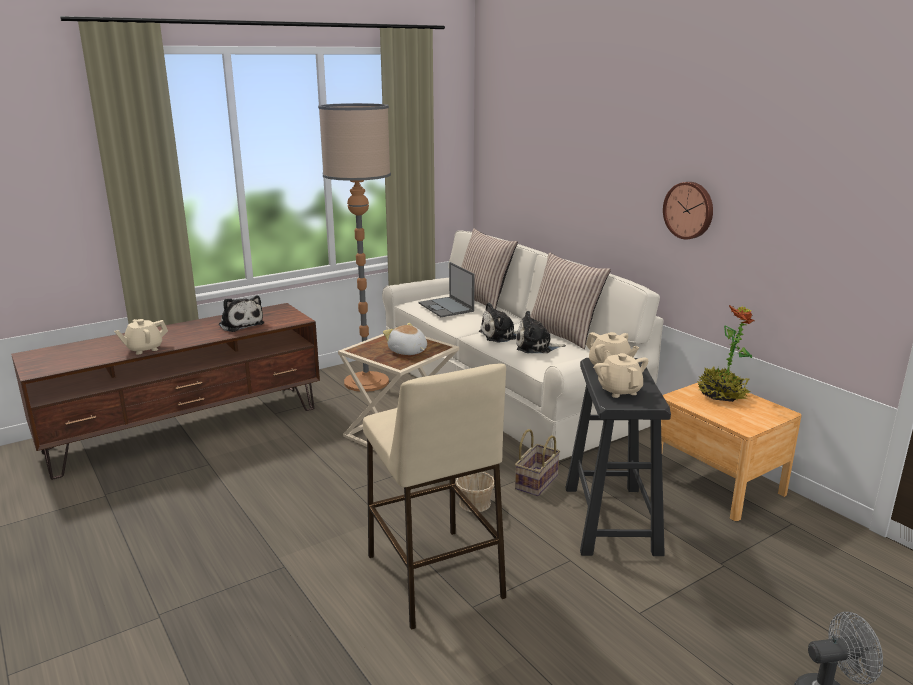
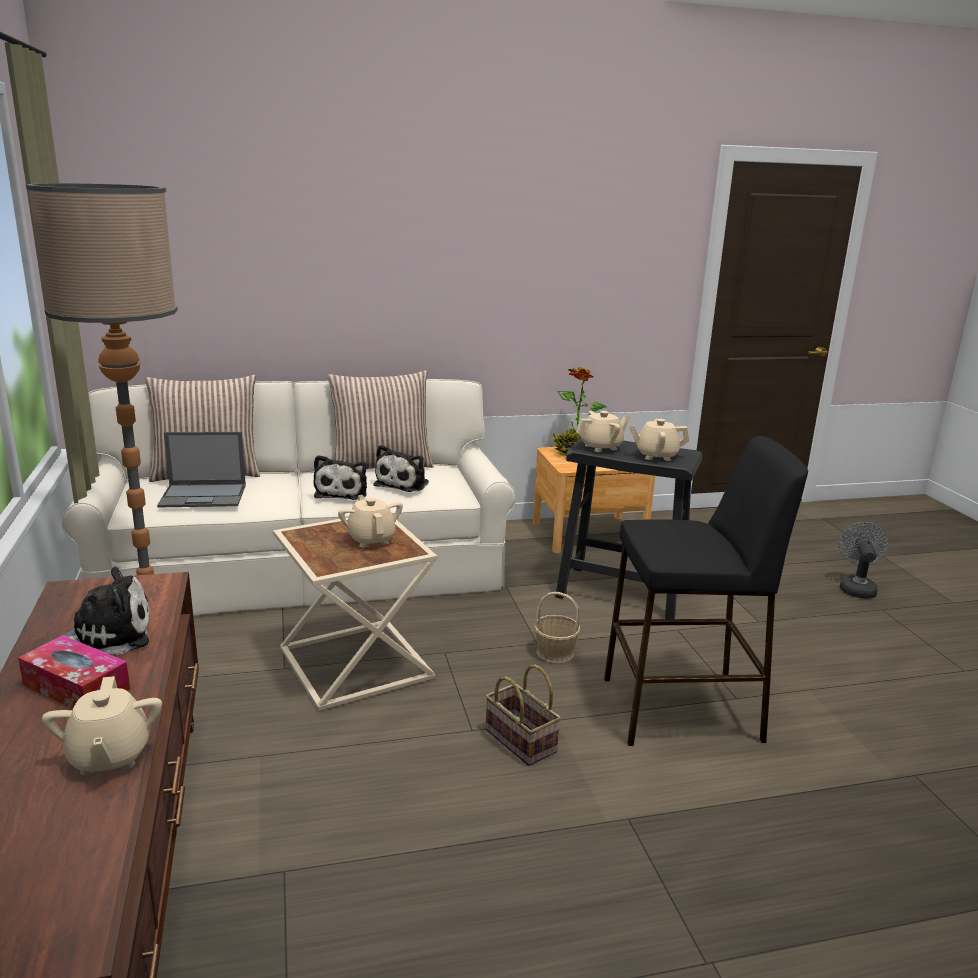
camera: 70 degrees left, 0 degrees up
(194, 331) = (76, 687): none -> tissue box
(407, 351) = (371, 539): plush toy -> beige teapot
(434, 576) = (682, 709): beige stool -> black stool
(536, 481) = (532, 608): basket -> basket (518, 740)
(689, 210) = (486, 289): wall clock -> none

